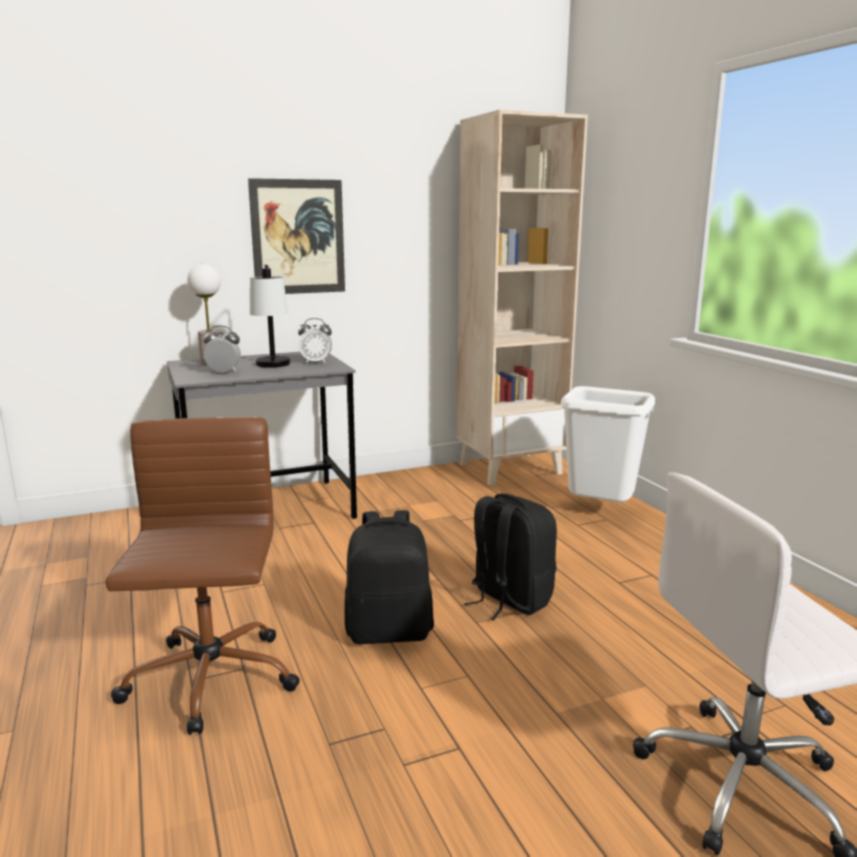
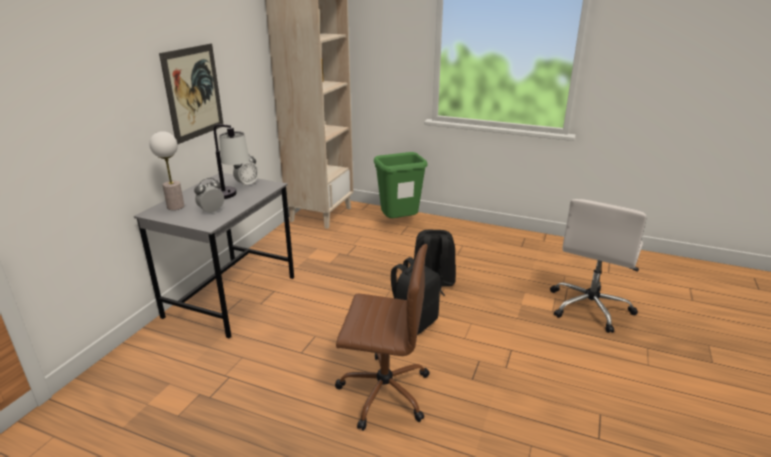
camera: 45 degrees left, 10 degrees up
(210, 681) = (382, 391): brown office chair -> brown office chair turned 150 degrees clockwise
(600, 512) = (400, 223): white trash can -> green trash can

